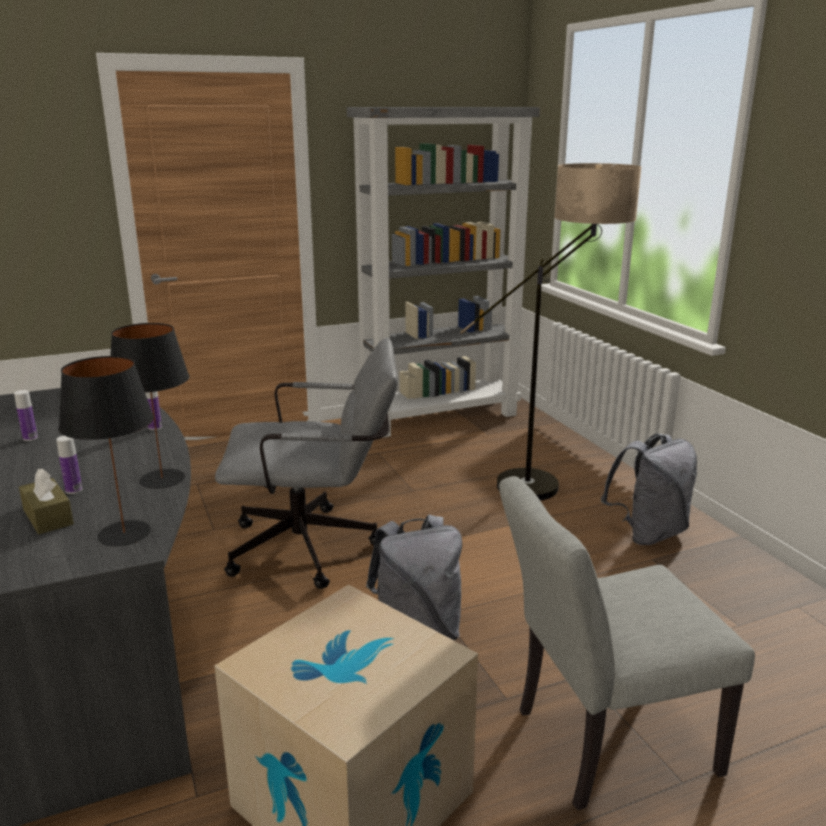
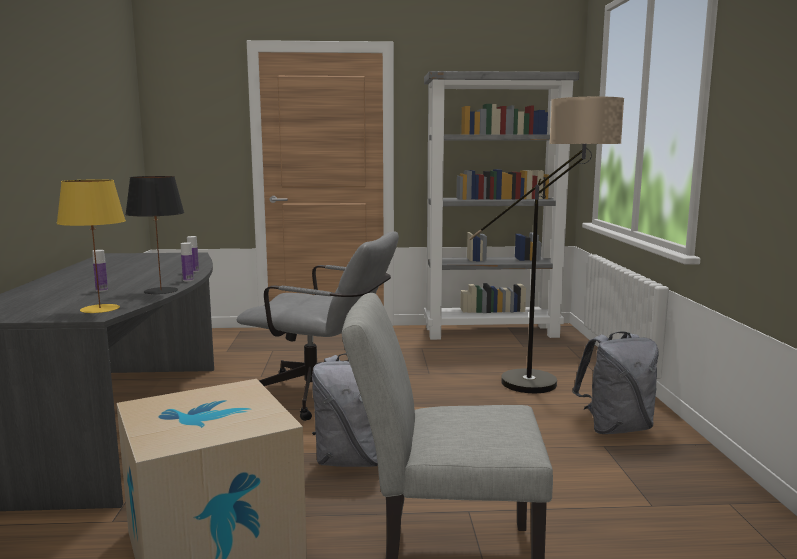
camera: 20 degrees right, 10 degrees down
(30, 438) = (113, 269): bottle -> bottle (188, 280)
(48, 517) = (69, 298): brown tissue box -> none
(124, 533) = (100, 308): black table lamp -> yellow table lamp

